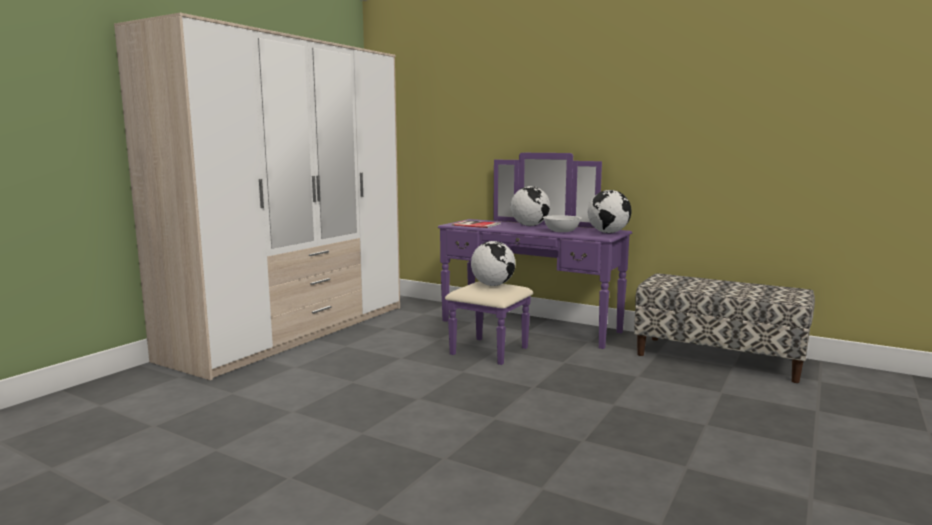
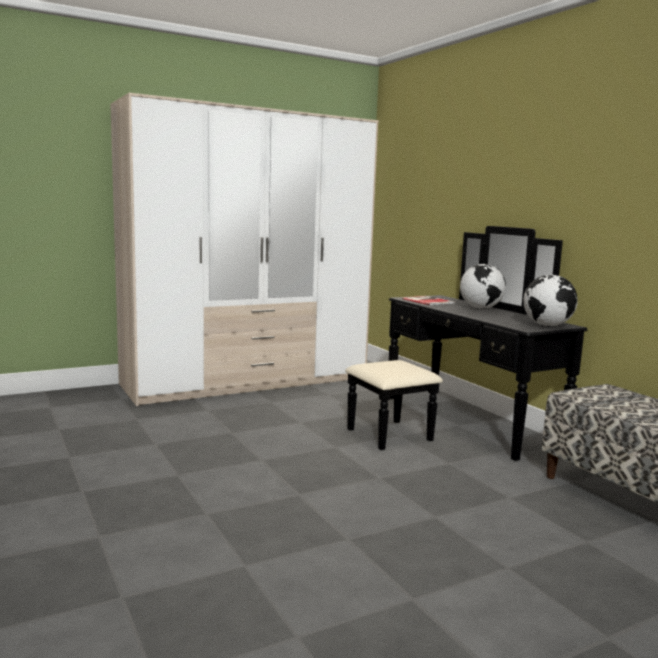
camera: 30 degrees right, 0 degrees up
(492, 285) = (398, 365): globe -> none
(522, 331) = (451, 424): purple dresser -> black dresser
(561, 231) = (496, 318): white bowl -> none

